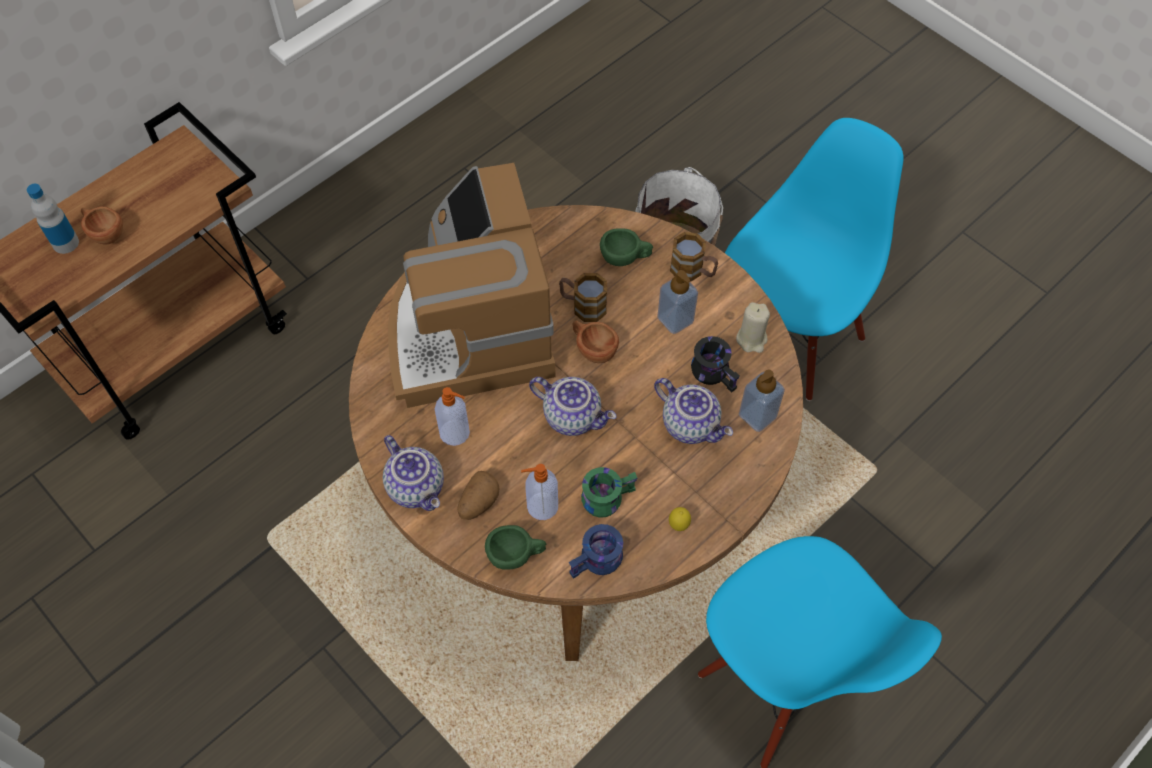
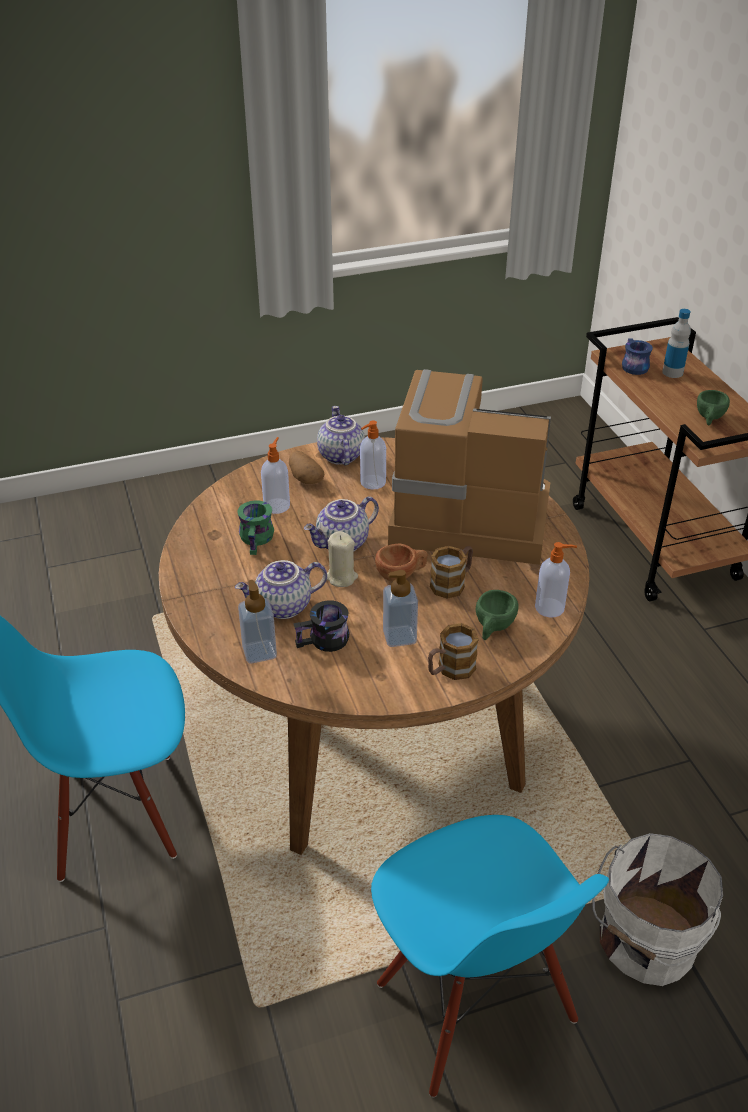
camera: 115 degrees right, 20 degrees down
(104, 233) = (675, 388): brown cup -> none
(417, 487) = (339, 455): teapot -> teapot turned 90 degrees clockwise
(516, 555) = (249, 484): green cup -> green cup (709, 419)
(576, 226) = (551, 608): none -> soap dispenser
(598, 563) = (208, 518): blue mug -> blue mug (631, 366)
(678, 525) = (201, 568): lemon -> none
(751, 339) = (342, 681): beige candle -> beige candle (340, 577)

